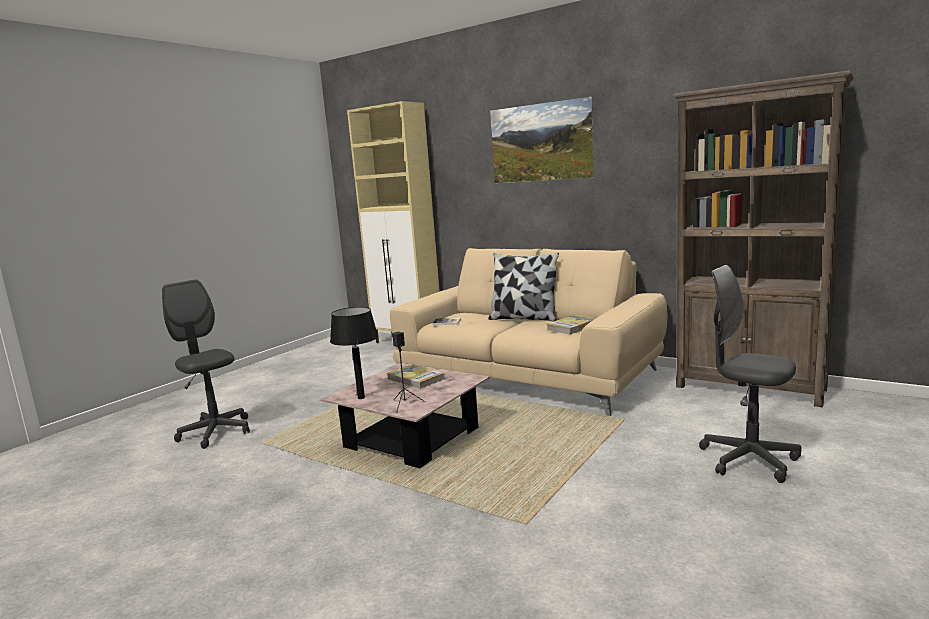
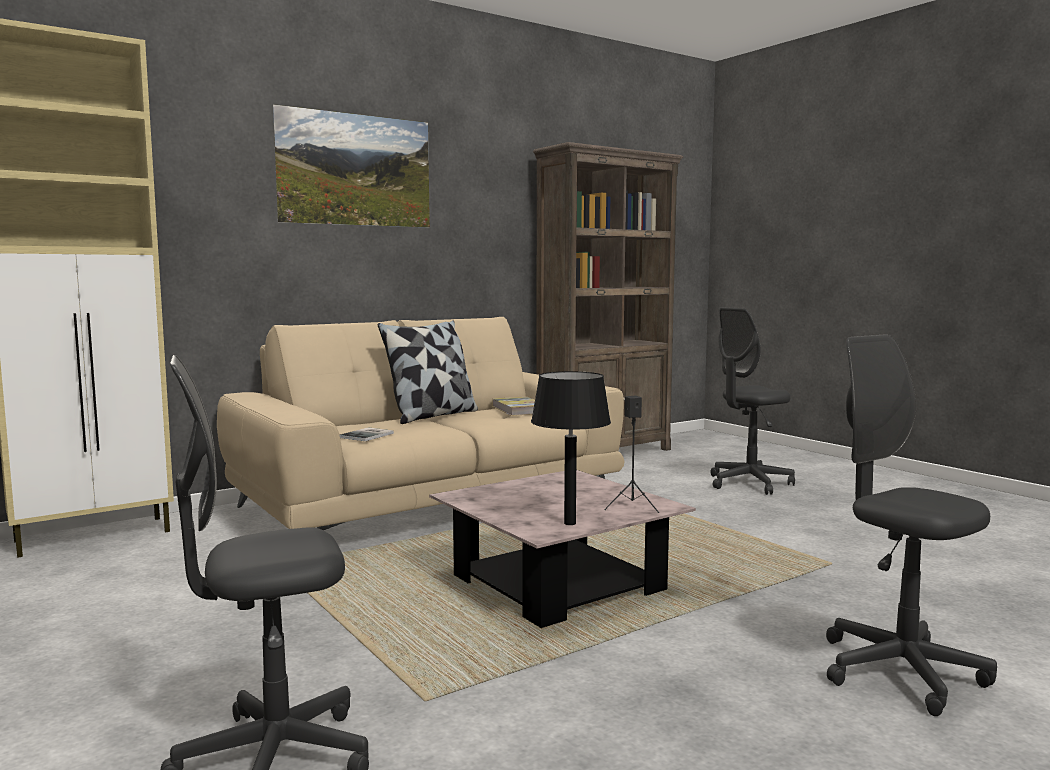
camera: 70 degrees left, 5 degrees down
(319, 565) = (900, 672): none -> grey office chair
(415, 379) = (531, 494): book -> none

